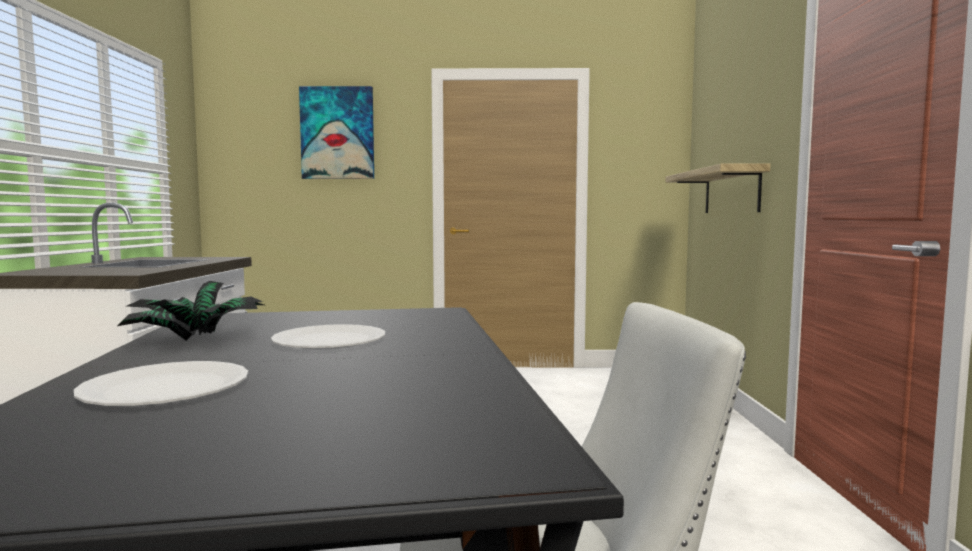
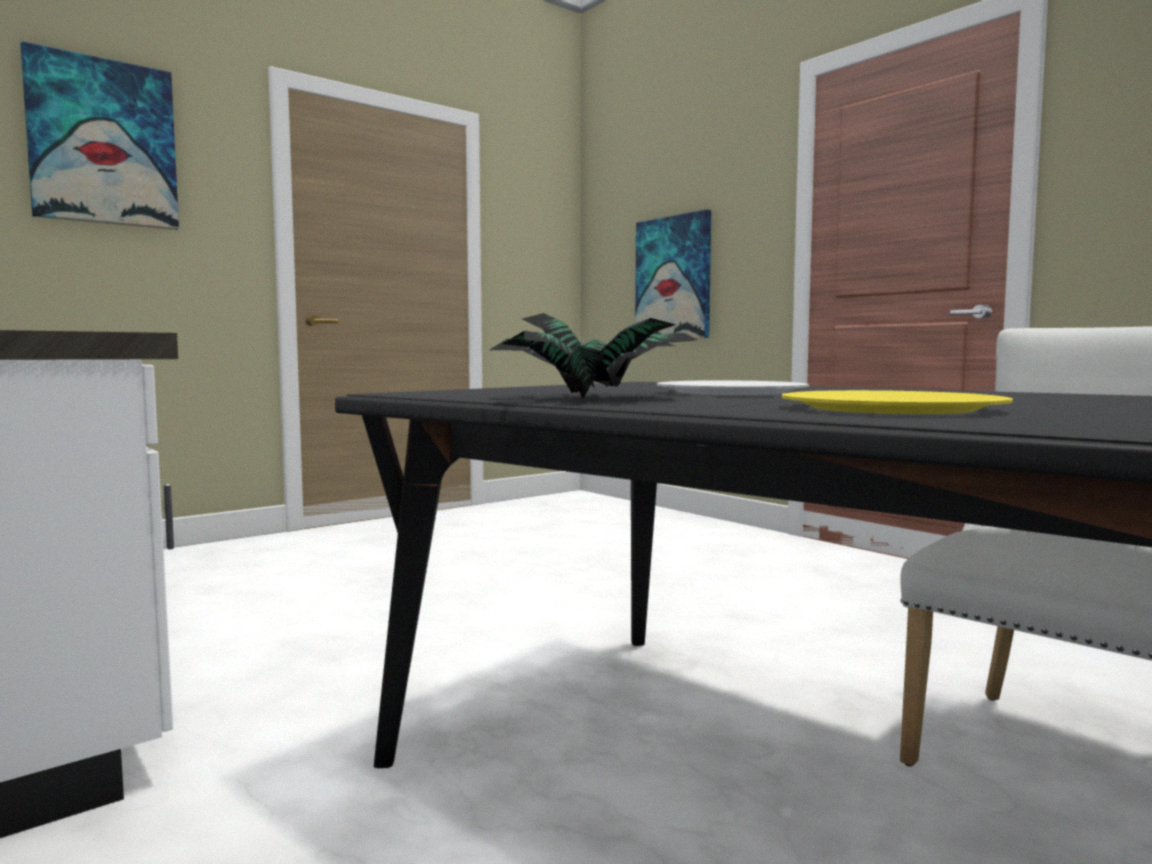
camera: 40 degrees left, 0 degrees up
(167, 388) = (890, 408): white plate -> yellow plate
(731, 191) = (673, 278): shelf -> picture

